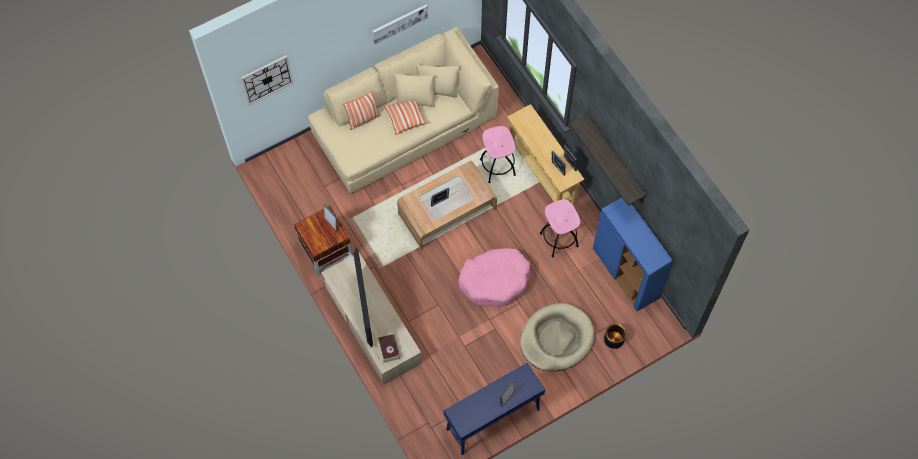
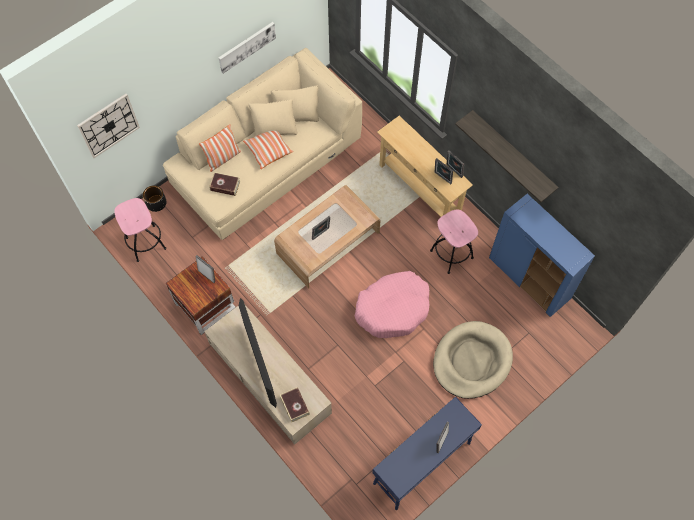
camera: 10 degrees left, 0 degrees up
(361, 145) = (225, 186): none -> book
(497, 167) = (372, 189): pink stool -> pink stool (146, 243)
(614, 339) = (532, 351): black planter -> black planter (156, 203)

